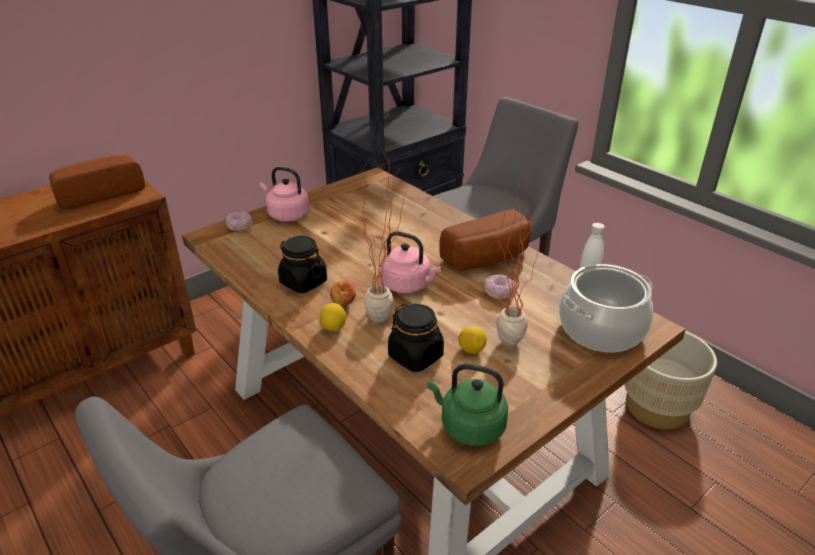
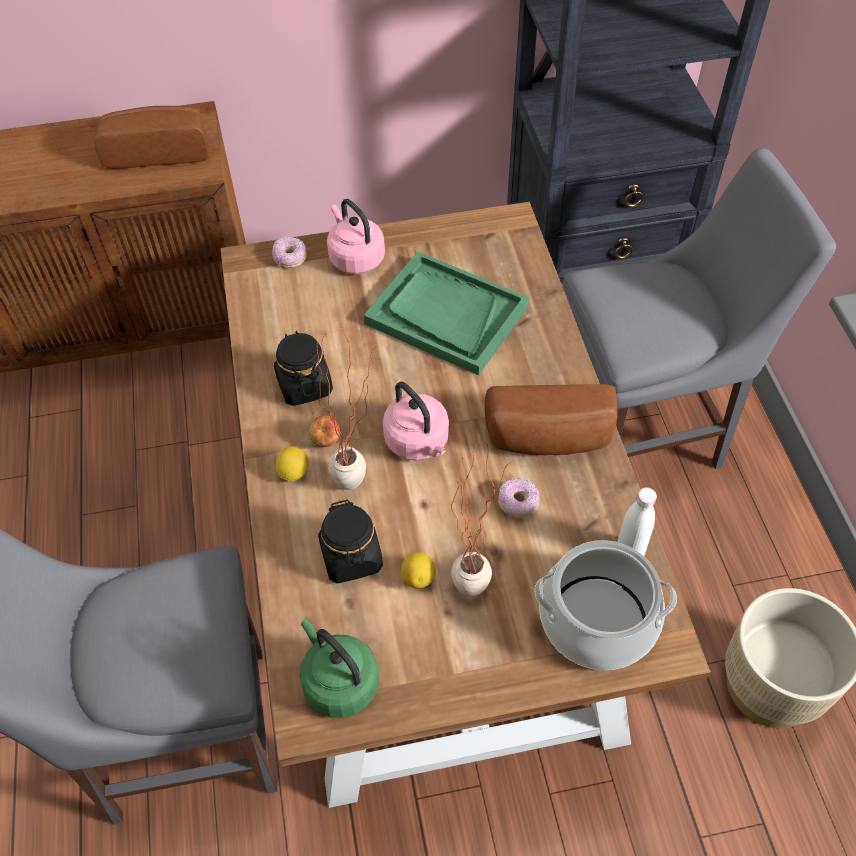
camera: 30 degrees right, 20 degrees up
(371, 224) = (446, 315): none -> green tray

